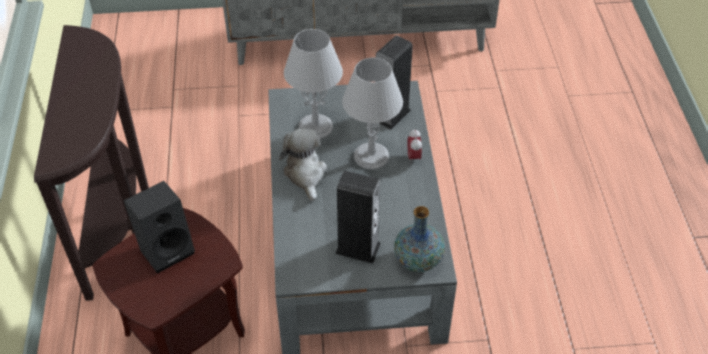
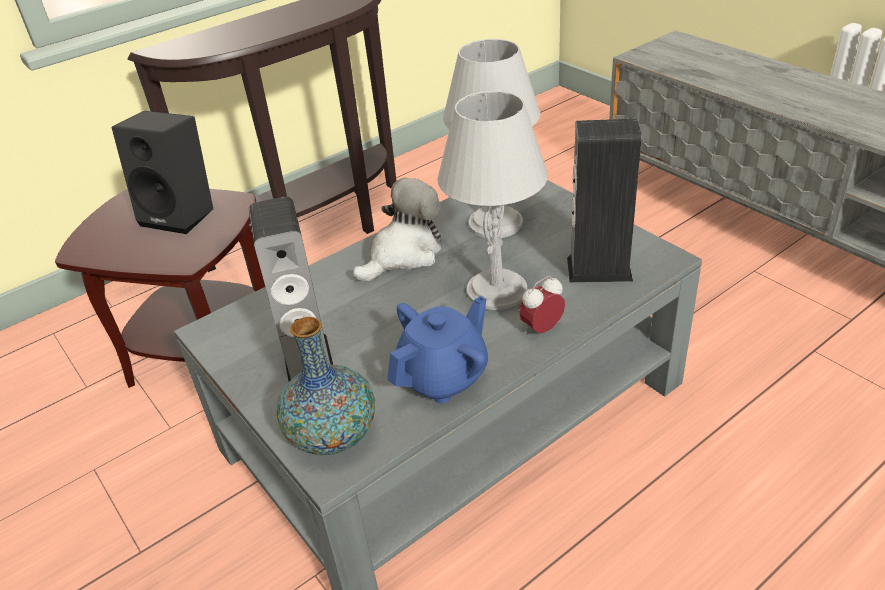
camera: 60 degrees right, 10 degrees down
(414, 205) = (444, 377): none -> blue teapot

